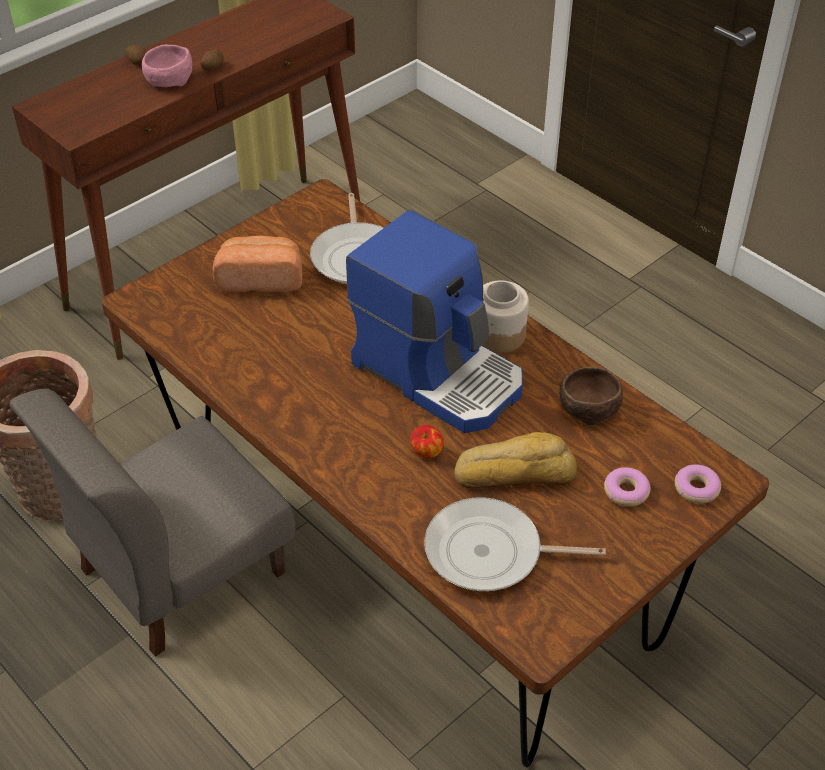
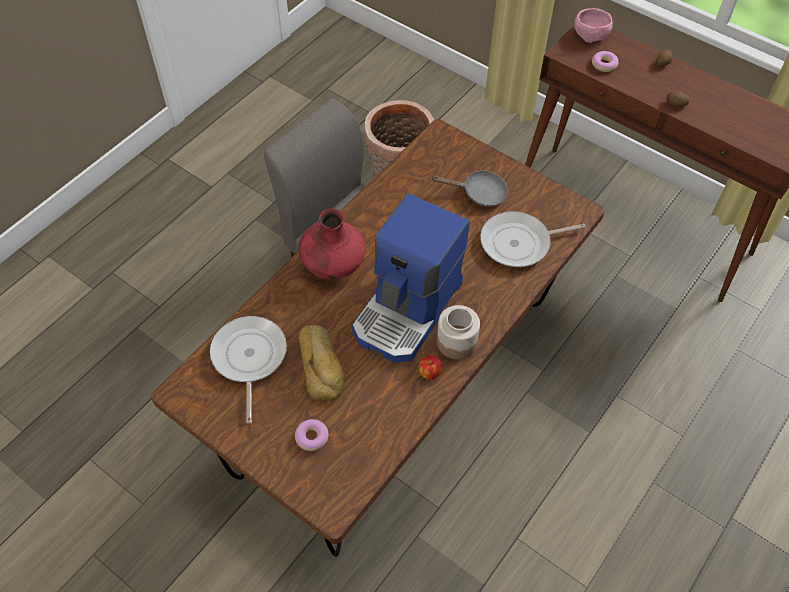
camera: 80 degrees right, 10 degrees up
(168, 80) = (647, 83): pink bowl -> pink bowl (590, 33)
(261, 278) = (479, 193): bread -> grey frying pan
(343, 443) = (332, 265): none -> red vase
(426, 452) = (331, 312): apple -> apple (429, 373)
(587, 408) = (391, 407): brown bowl -> none
(696, 488) = (321, 485): donut -> donut (604, 64)

